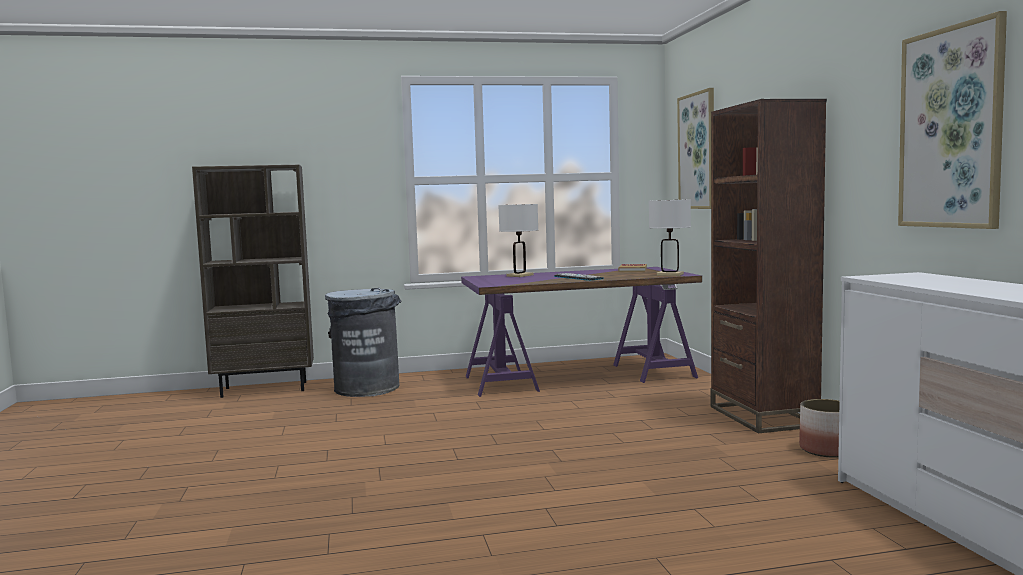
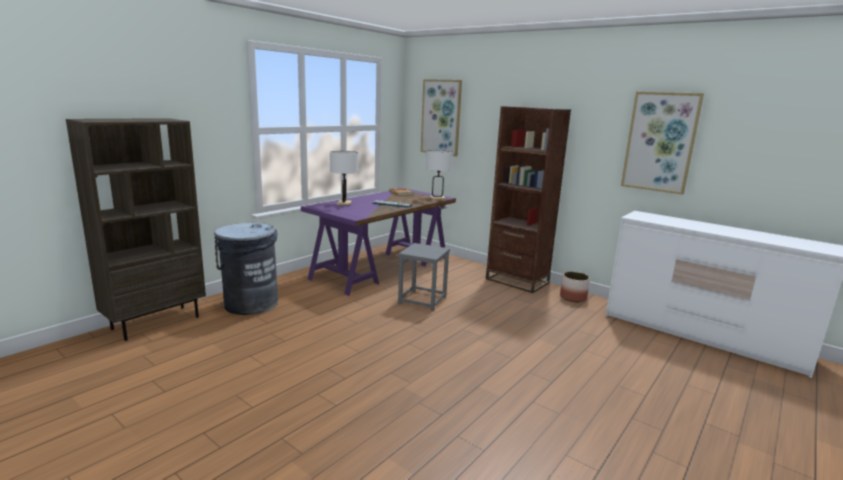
camera: 40 degrees left, 10 degrees up
(561, 414) = (422, 300): none -> grey stool

